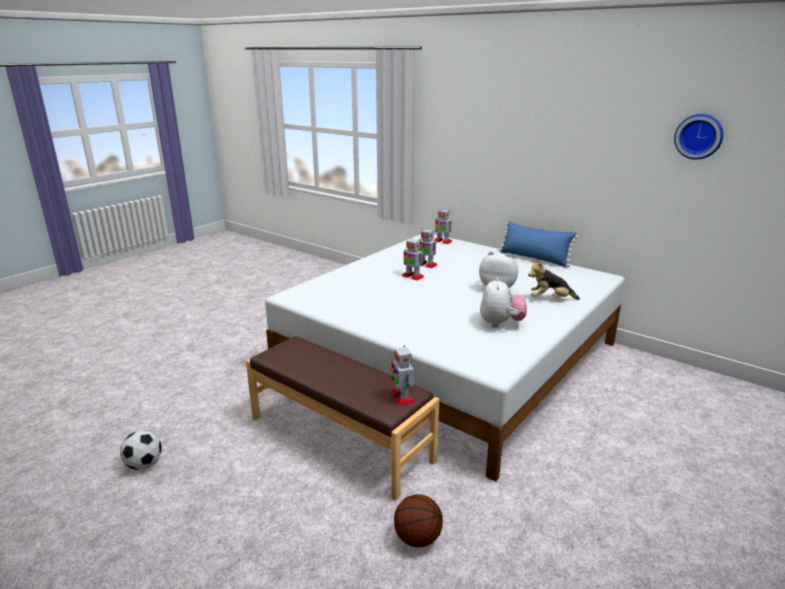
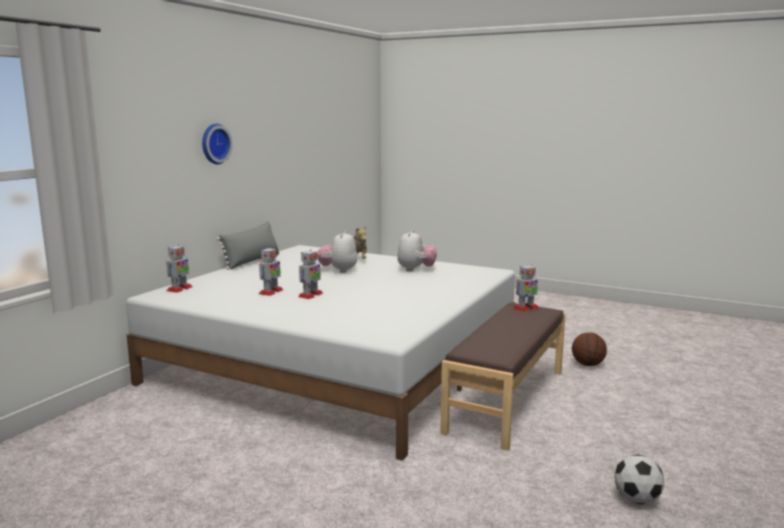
camera: 100 degrees left, 10 degrees down
(501, 324) = (416, 270): plush toy -> plush toy turned 105 degrees clockwise
(534, 258) = (252, 261): blue pillow -> grey pillow
(699, 136) = (310, 120): wall clock -> wall clock (214, 144)

